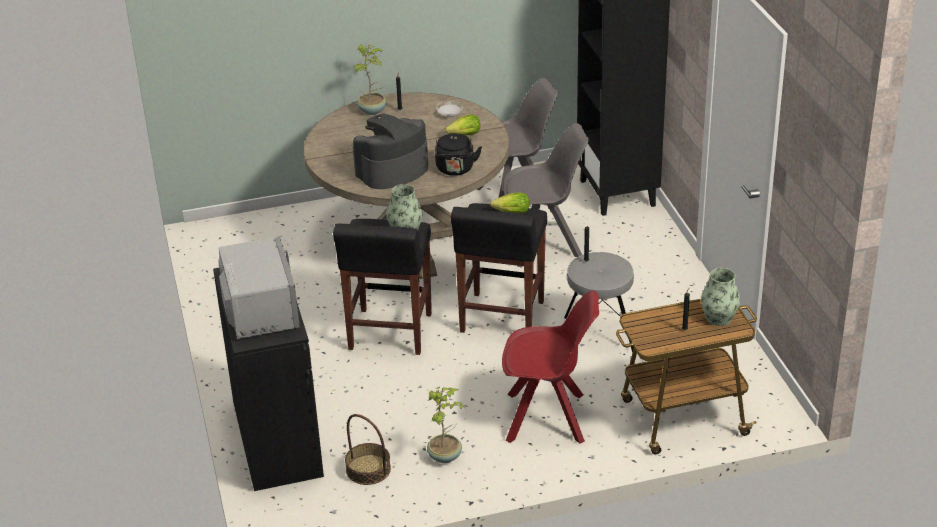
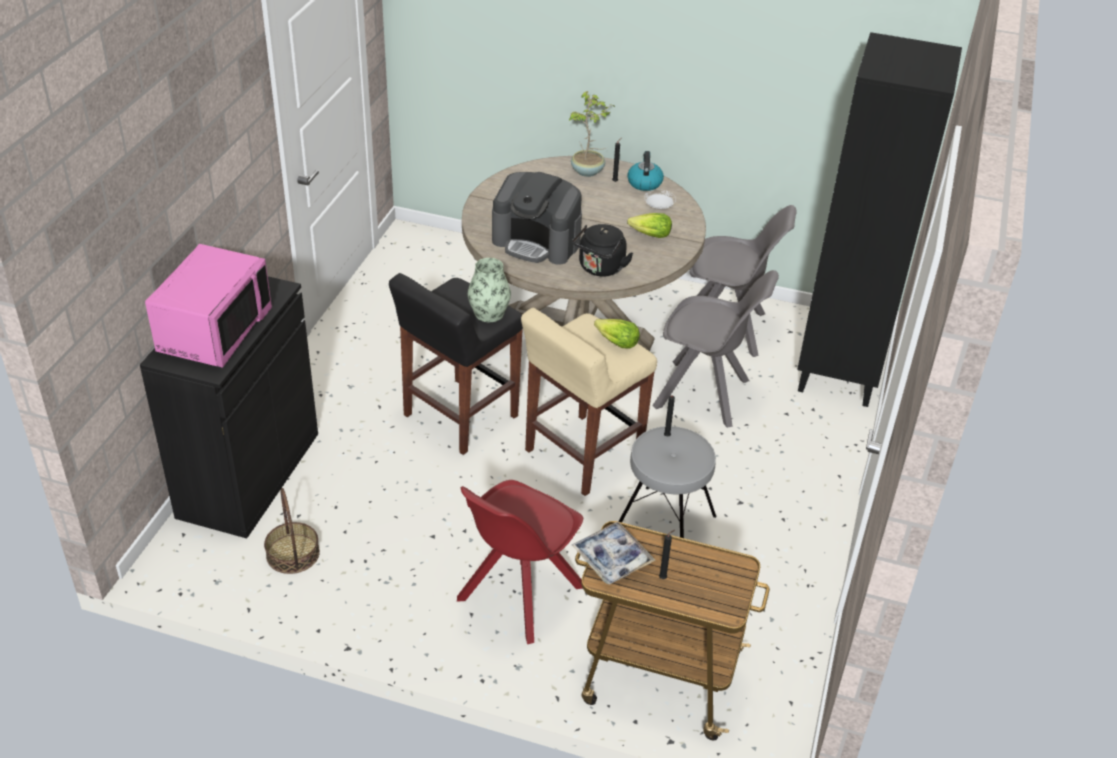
camera: 30 degrees right, 5 degrees up
(259, 310) = (213, 330): grey microwave -> pink microwave
(392, 170) = (537, 242): coffee machine -> coffee machine turned 150 degrees counterclockwise
(421, 103) = (644, 183): none -> kettle
(445, 456) = (376, 580): potted plant -> none
(501, 318) = (582, 455): black stool -> beige stool
(548, 418) = (518, 595): red chair -> red chair turned 90 degrees clockwise
(645, 333) = (612, 558): none -> tray
(719, 317) = (718, 583): vase -> none

